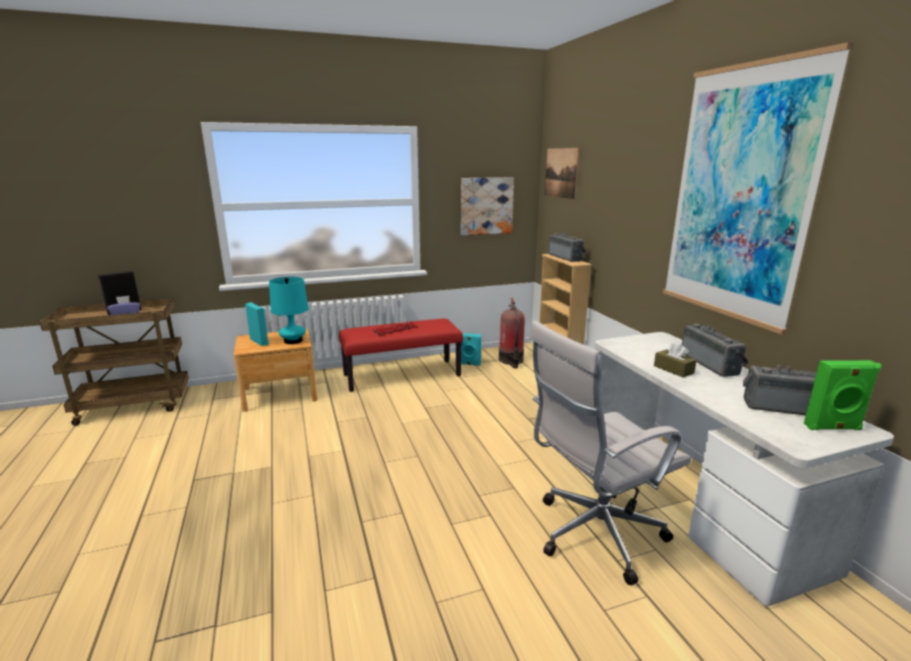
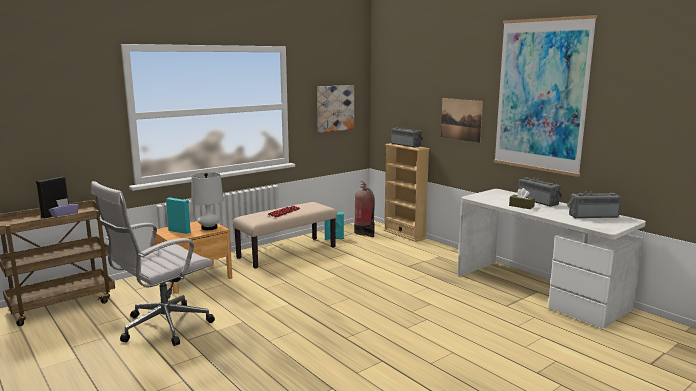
camera: 20 degrees left, 5 degrees down
(293, 341) = (209, 228): turquoise table lamp -> white table lamp
(402, 375) = (287, 252): red bench -> beige bench
(561, 173) = (393, 81): picture -> picture (461, 119)
(593, 535) = (496, 317): white office chair -> white office chair (161, 327)
(833, 428) = (618, 221): green speaker -> none

